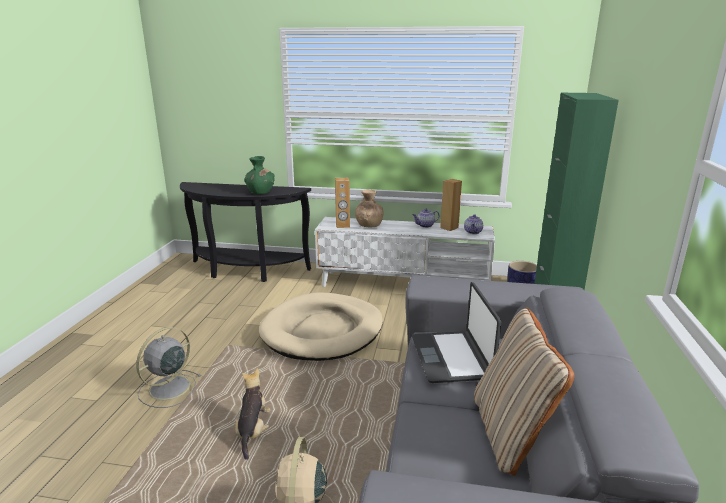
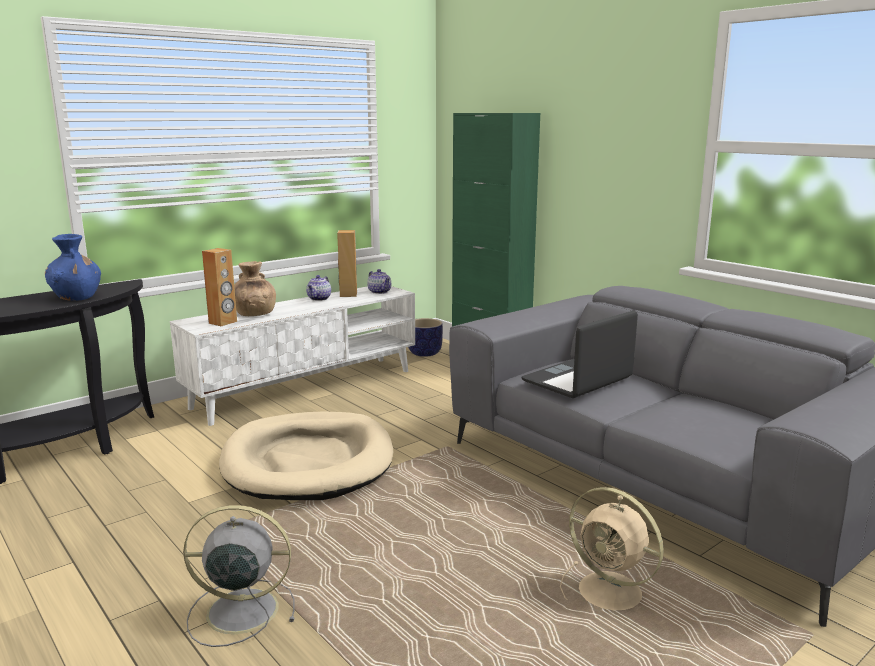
camera: 50 degrees left, 5 degrees down
(168, 389) = (239, 611): grey fan -> grey fan turned 105 degrees clockwise
(253, 431) = (432, 573): plush toy -> none
(260, 192) = (77, 297): green vase -> blue vase
(452, 357) = (578, 380): laptop -> laptop turned 105 degrees clockwise
(510, 432) = (705, 400): beige pillow -> none

